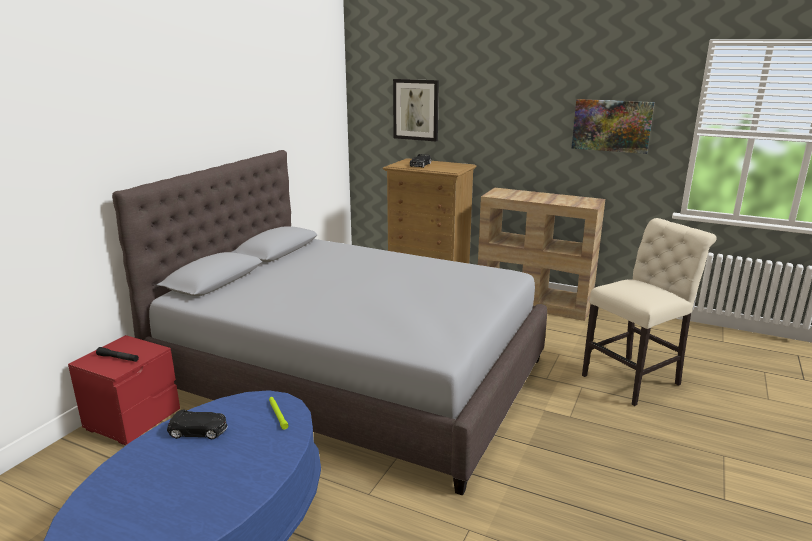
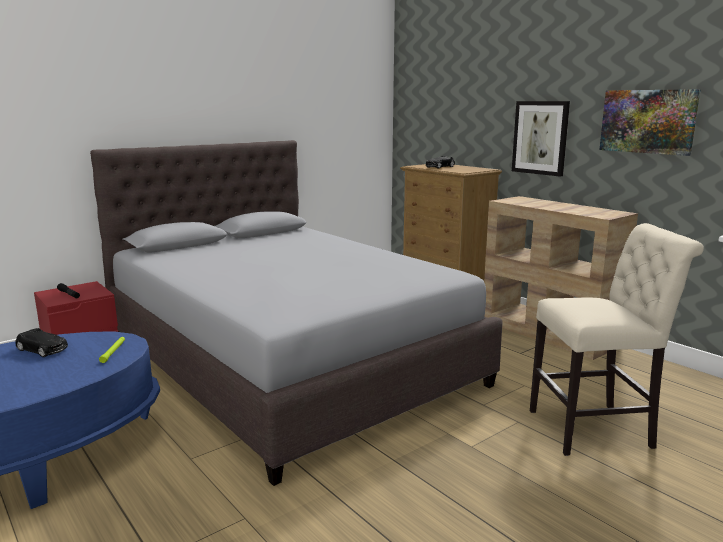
camera: 25 degrees right, 5 degrees down
(416, 110) = (449, 111): picture -> picture (540, 137)

